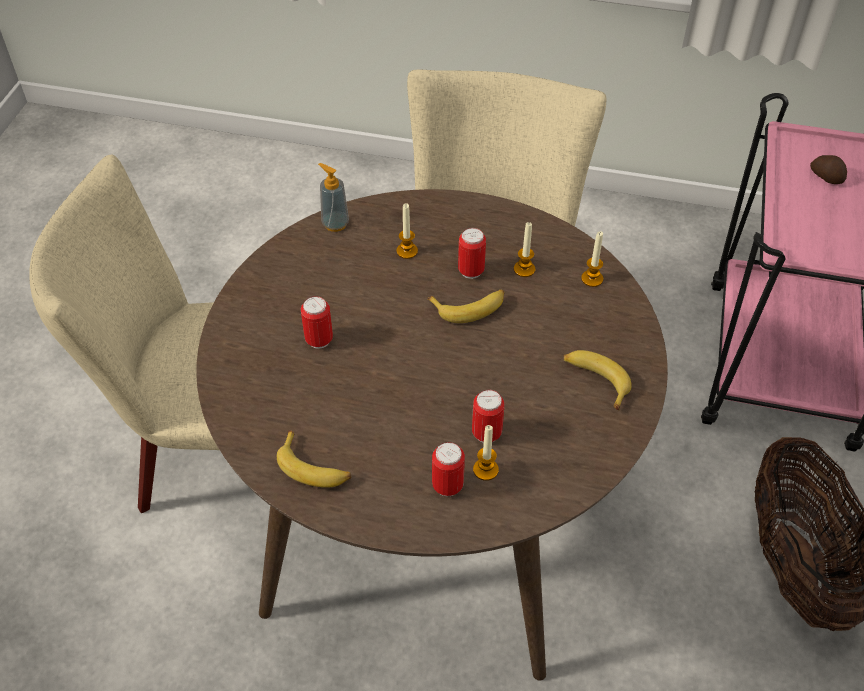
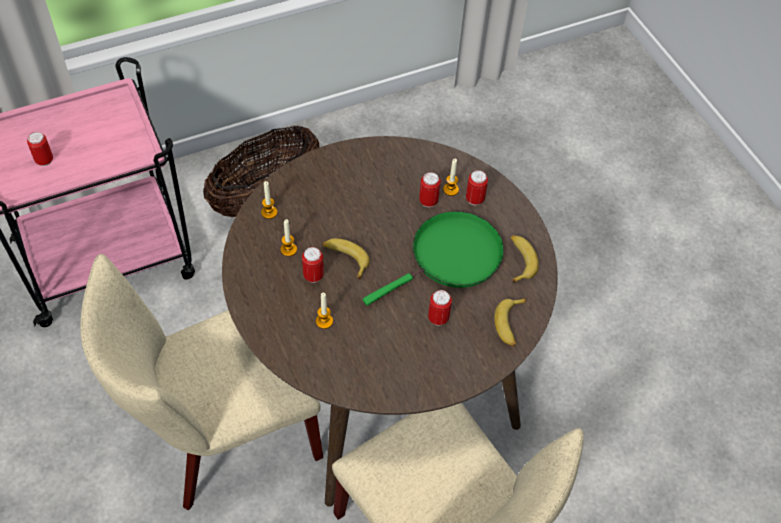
camera: 130 degrees left, 5 degrees up
(335, 224) = (333, 381): soap dispenser -> none
(383, 402) = (451, 257): none -> green frying pan
(595, 380) = (350, 174): banana -> banana (510, 325)
(826, 177) = (44, 160): potato -> can

